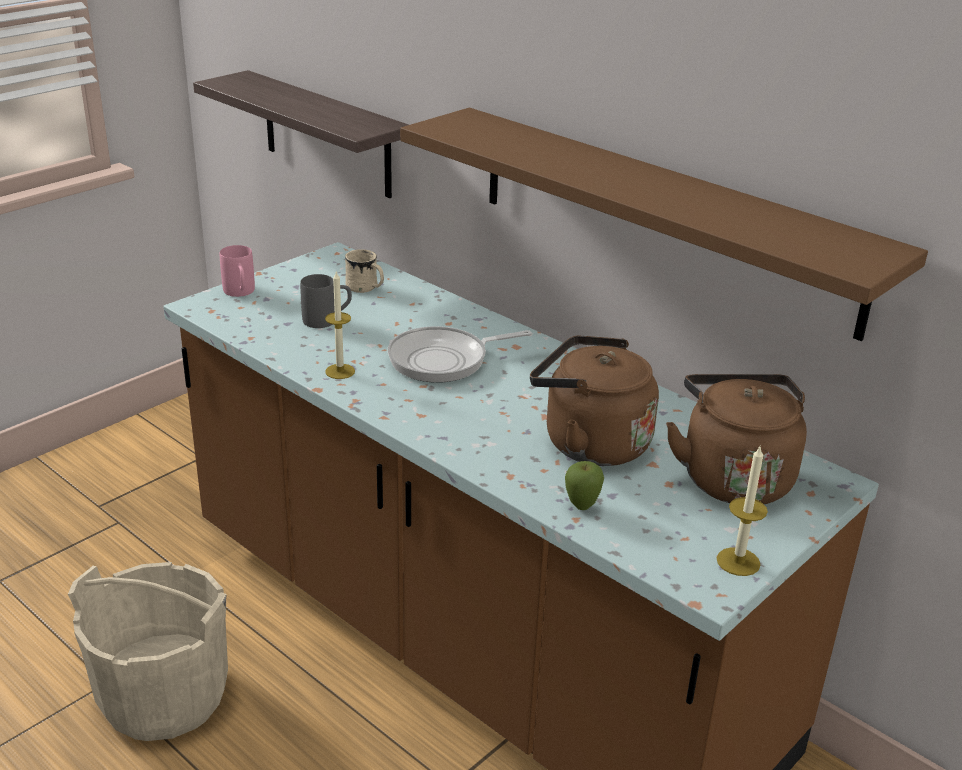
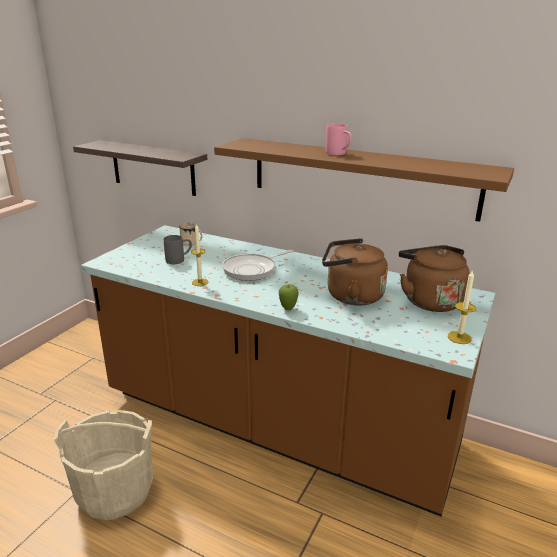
camera: 15 degrees left, 5 degrees down
(240, 293) = (123, 253): pink mug -> pink mug (339, 154)
(582, 506) = (366, 325): apple -> apple (288, 309)

